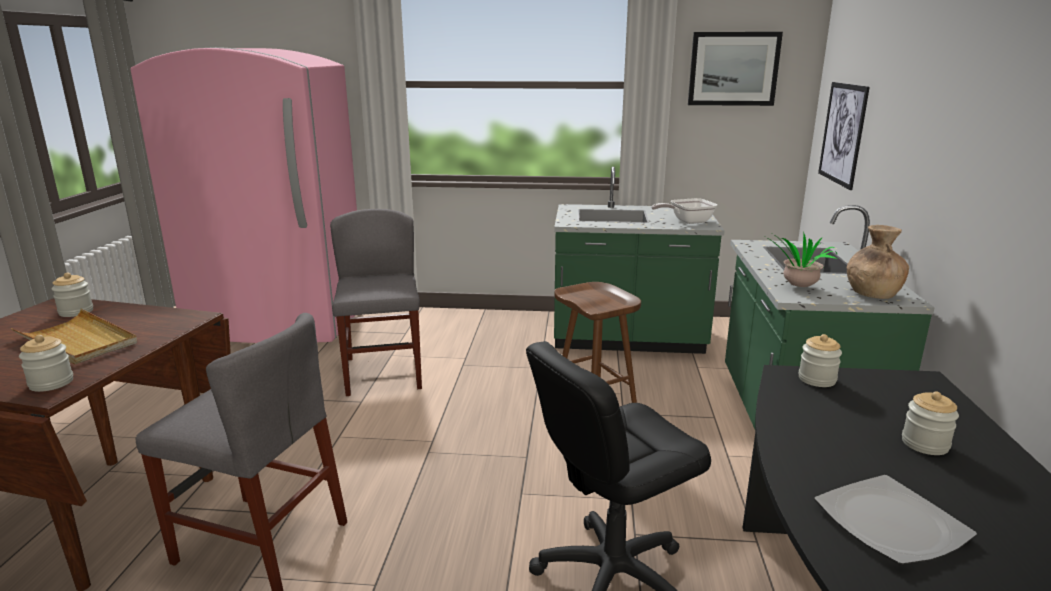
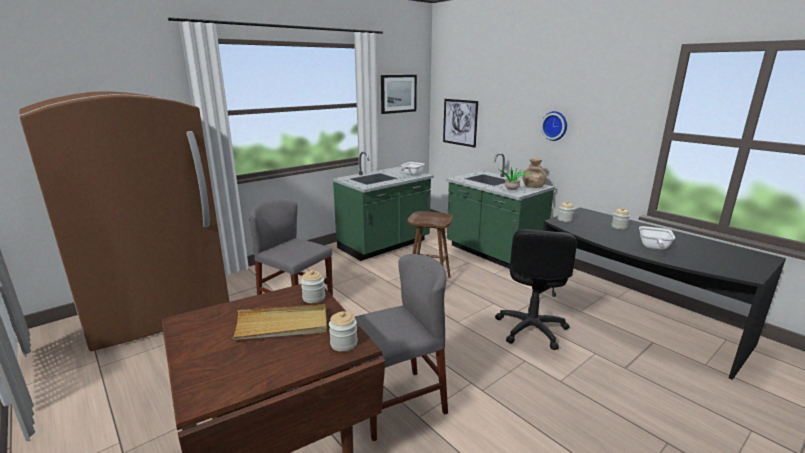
camera: 45 degrees left, 0 degrees up
(76, 312) = (218, 317): jar -> jar (314, 298)
(278, 323) = (158, 312): pink fridge -> brown fridge
(888, 523) = (653, 247): plate -> frying pan
(965, 151) = (555, 126): none -> wall clock

